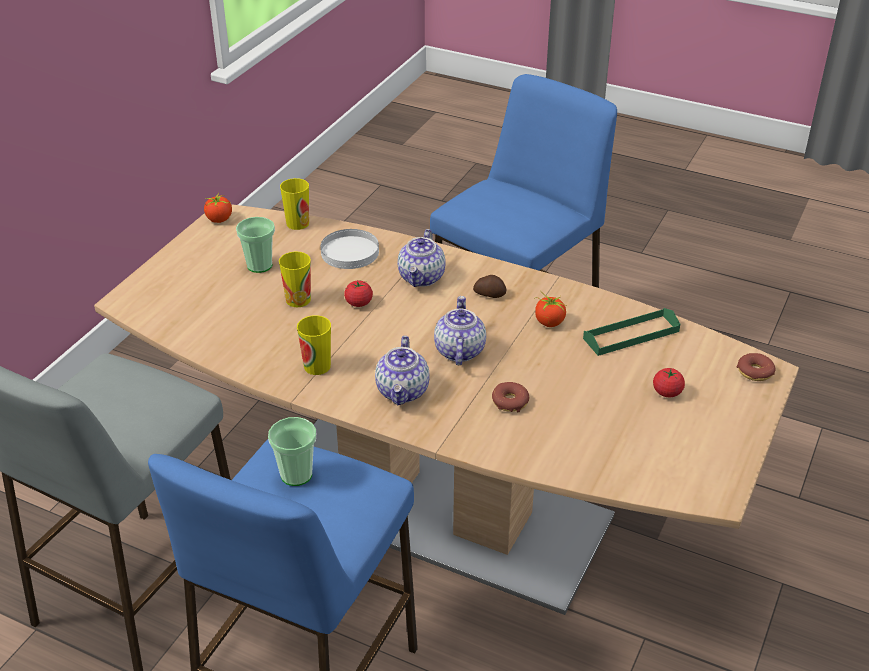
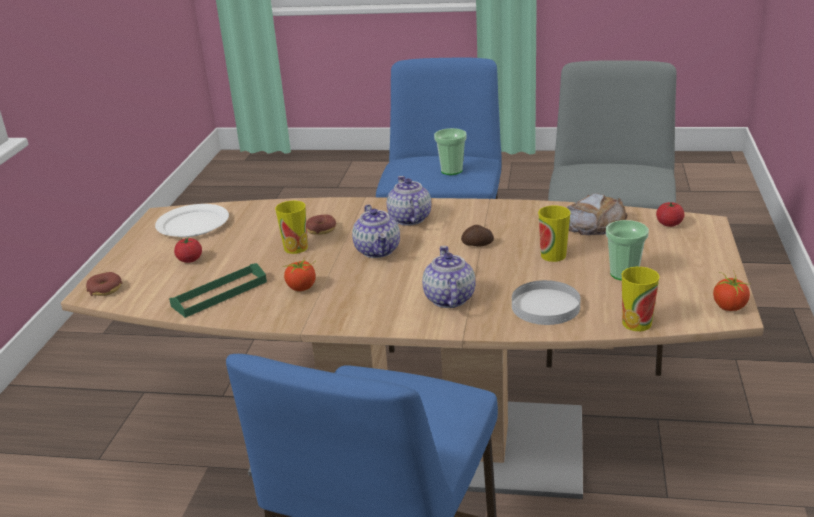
camera: 165 degrees right, 10 degrees down
(220, 328) = (596, 223): none -> bread
(317, 366) = (489, 218): cup -> cup (295, 248)
(359, 303) = (494, 265): tomato -> tomato (669, 224)
(489, 294) = (370, 299): potato -> potato (477, 245)
(670, 460) = (193, 224): none -> white plate

